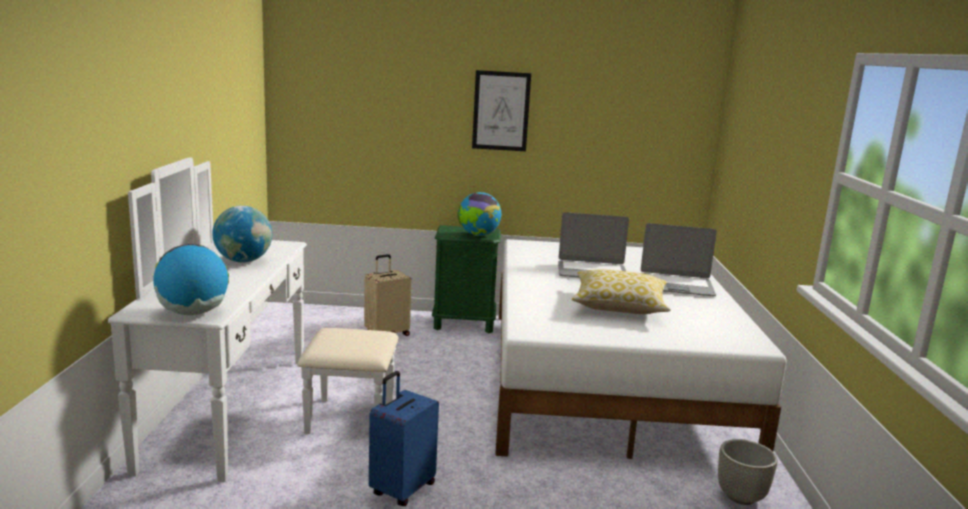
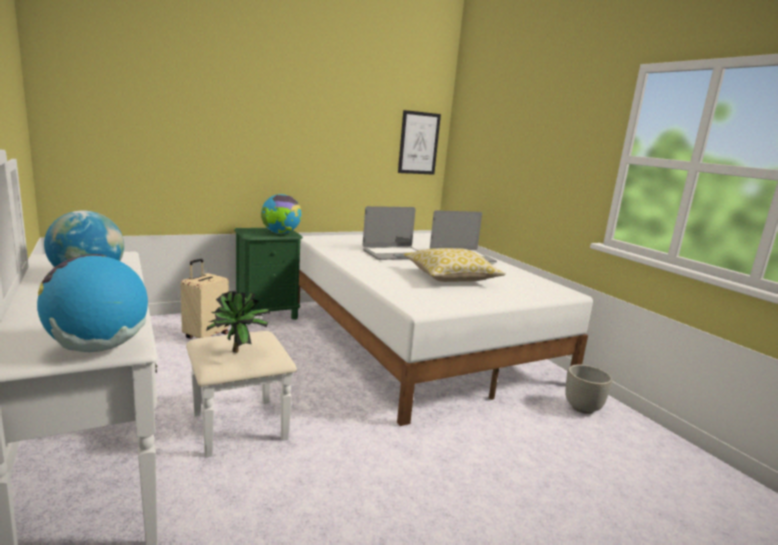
camera: 30 degrees left, 0 degrees up
(344, 344) = (240, 352): none -> potted plant
(401, 489) = (354, 486): blue suitcase -> none
(501, 111) = (286, 121): picture -> picture (419, 143)

